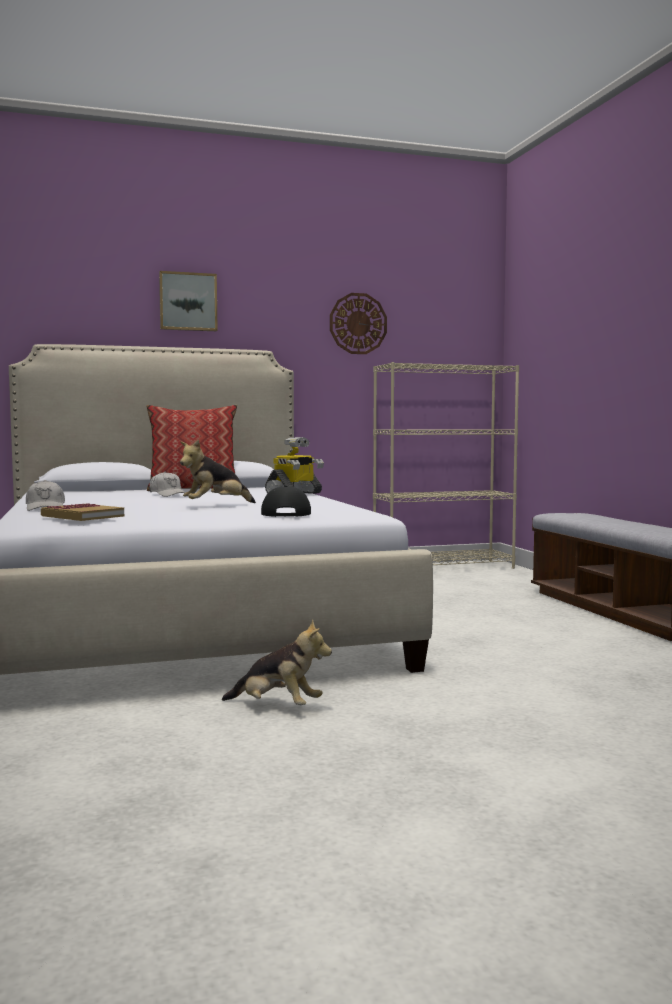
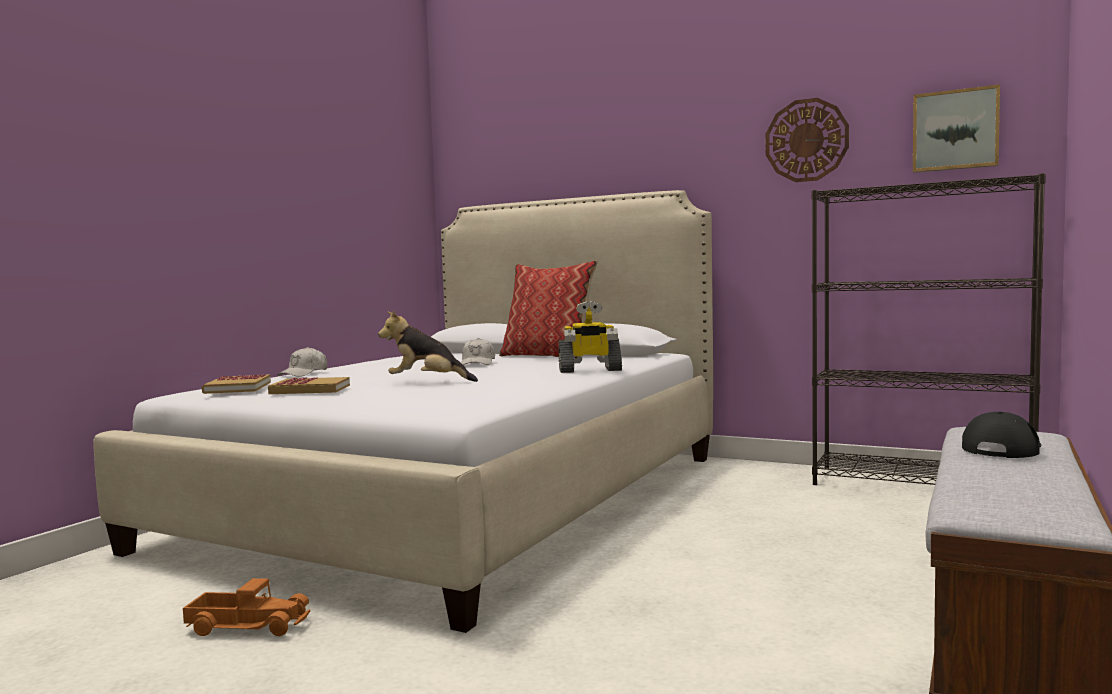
camera: 45 degrees right, 0 degrees up
(161, 513) = (310, 389): none -> book
(188, 302) = (600, 144): picture -> picture (955, 130)
(277, 707) = (249, 625): plush toy -> toy truck
(286, 513) = (395, 401): black cap -> black cap (1003, 448)
(444, 567) = (922, 485): beige bookcase -> black bookcase

